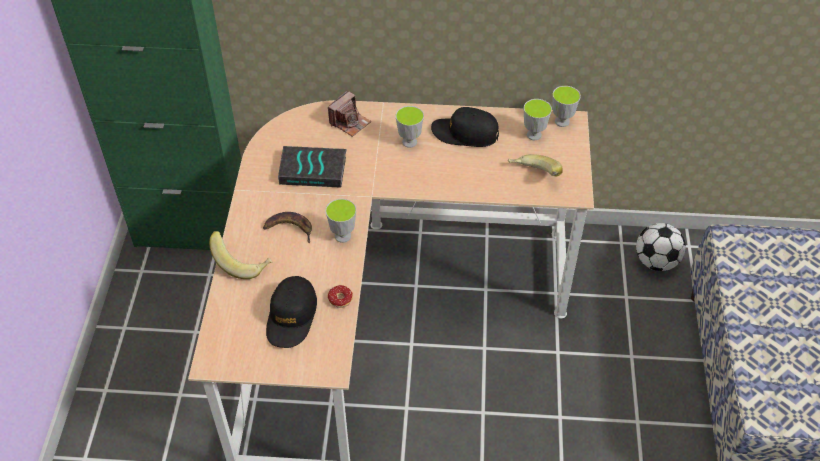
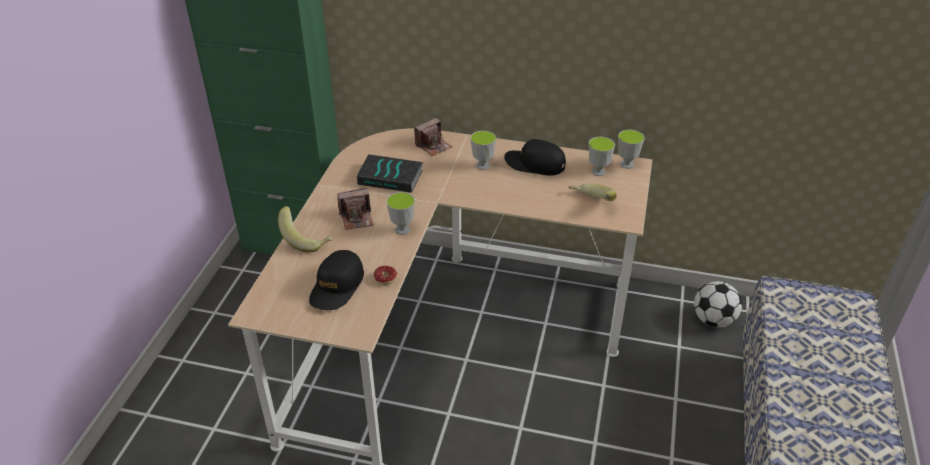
camera: 10 degrees right, 10 degrees down
(290, 228) = (357, 218): banana -> camera

